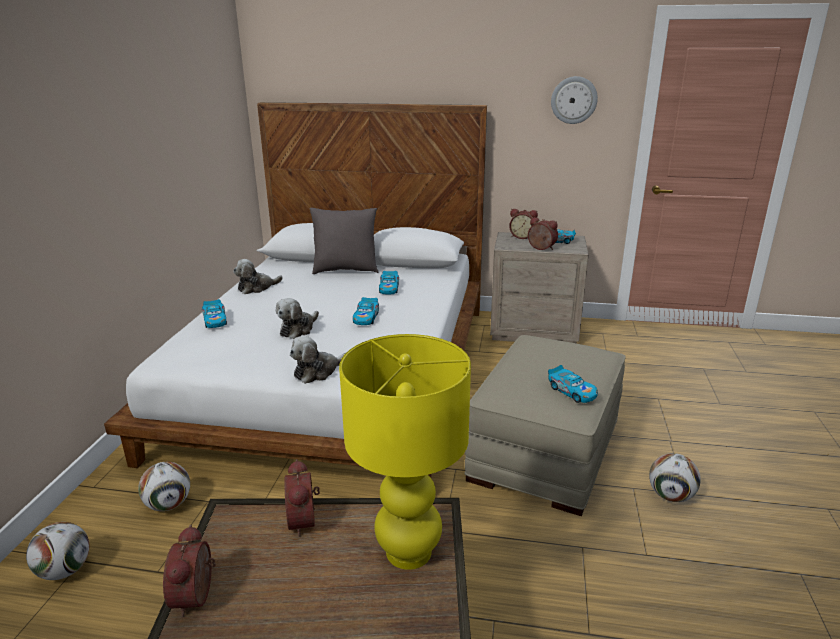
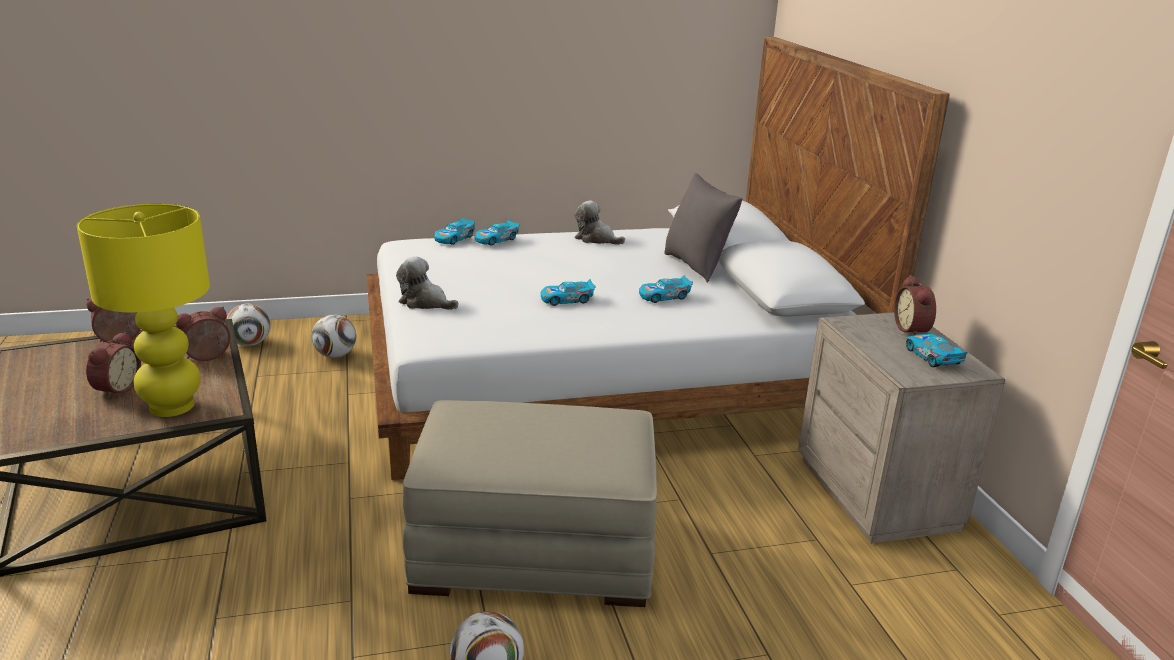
camera: 65 degrees right, 0 degrees up
(298, 329) = (512, 276): plush toy -> none
(540, 248) = (874, 348): alarm clock -> alarm clock (115, 389)
(572, 391) = (484, 453): toy car -> toy car (454, 238)
(574, 100) = (1062, 116): wall clock -> none

